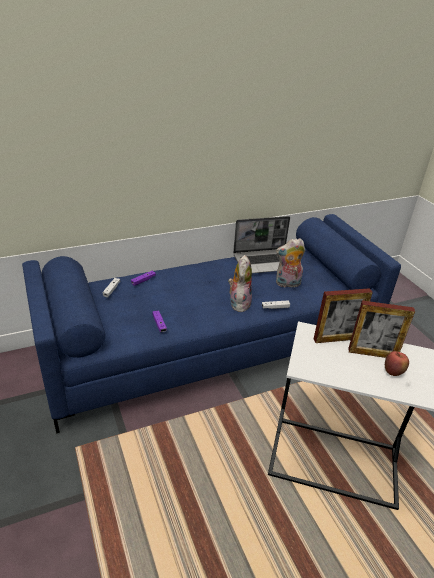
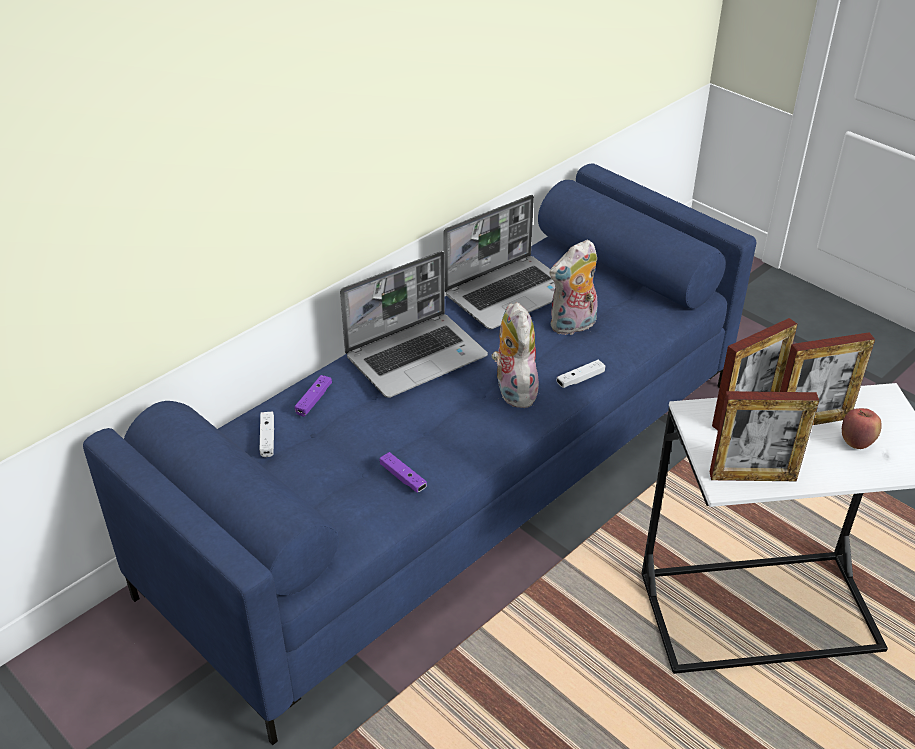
camera: 20 degrees left, 5 degrees up
(202, 276) = (417, 356): none -> laptop
(319, 370) = (752, 476): none -> picture frame

